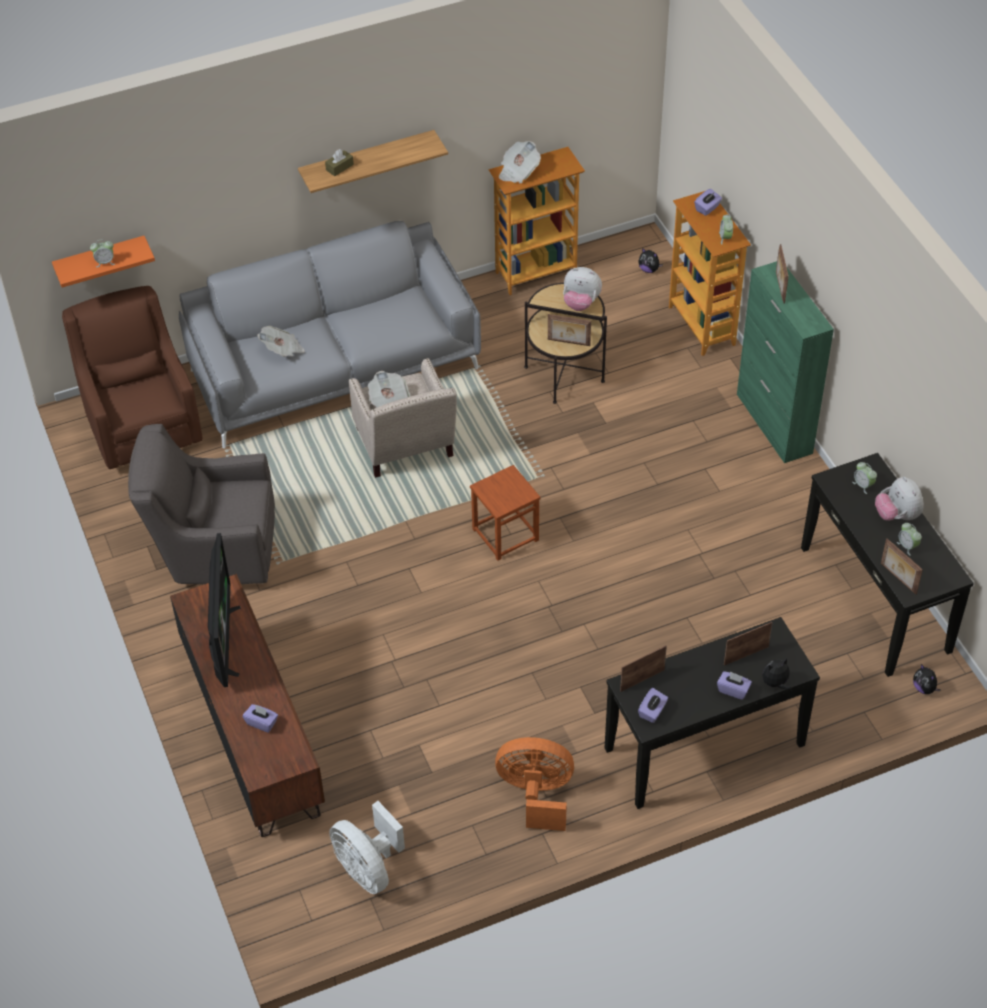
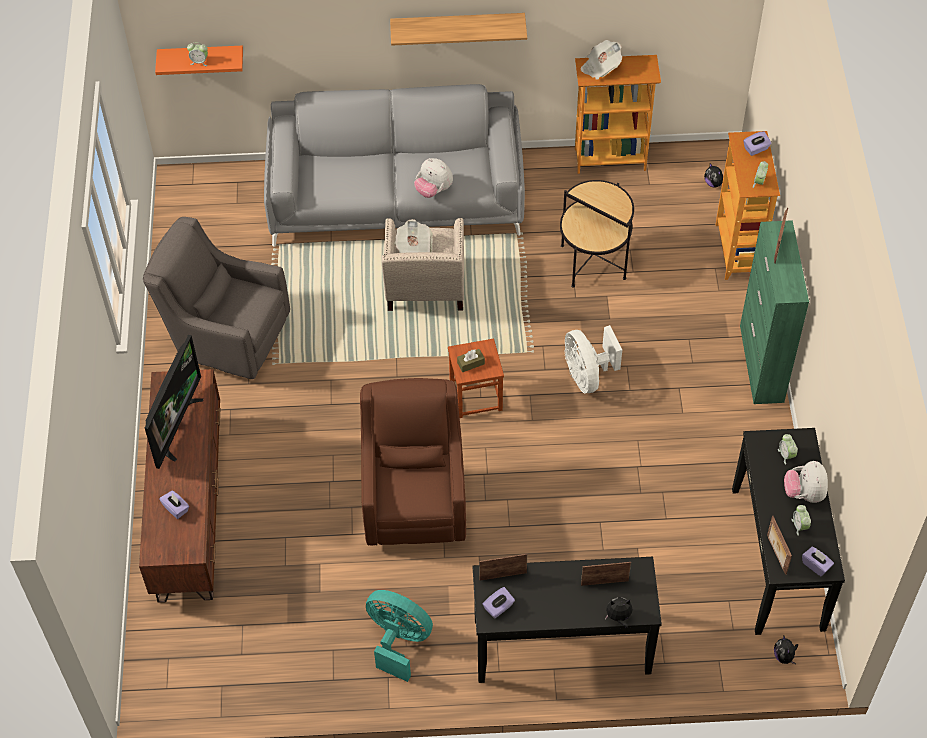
camera: 20 degrees right, 5 degrees up
(142, 425) = (215, 206): brown armchair -> brown armchair (415, 500)
(282, 350) = (342, 175): newspaper -> none
(339, 167) = (426, 27): brown tissue box -> brown tissue box (470, 363)
(368, 869) = (231, 659): white fan -> white fan (587, 375)
(536, 794) = (398, 641): orange fan -> turquoise fan
(568, 343) = (593, 238): picture frame -> none
(581, 303) = (613, 205): plush toy -> plush toy (433, 190)
(733, 690) = (578, 611): purple tissue box -> purple tissue box (816, 565)

